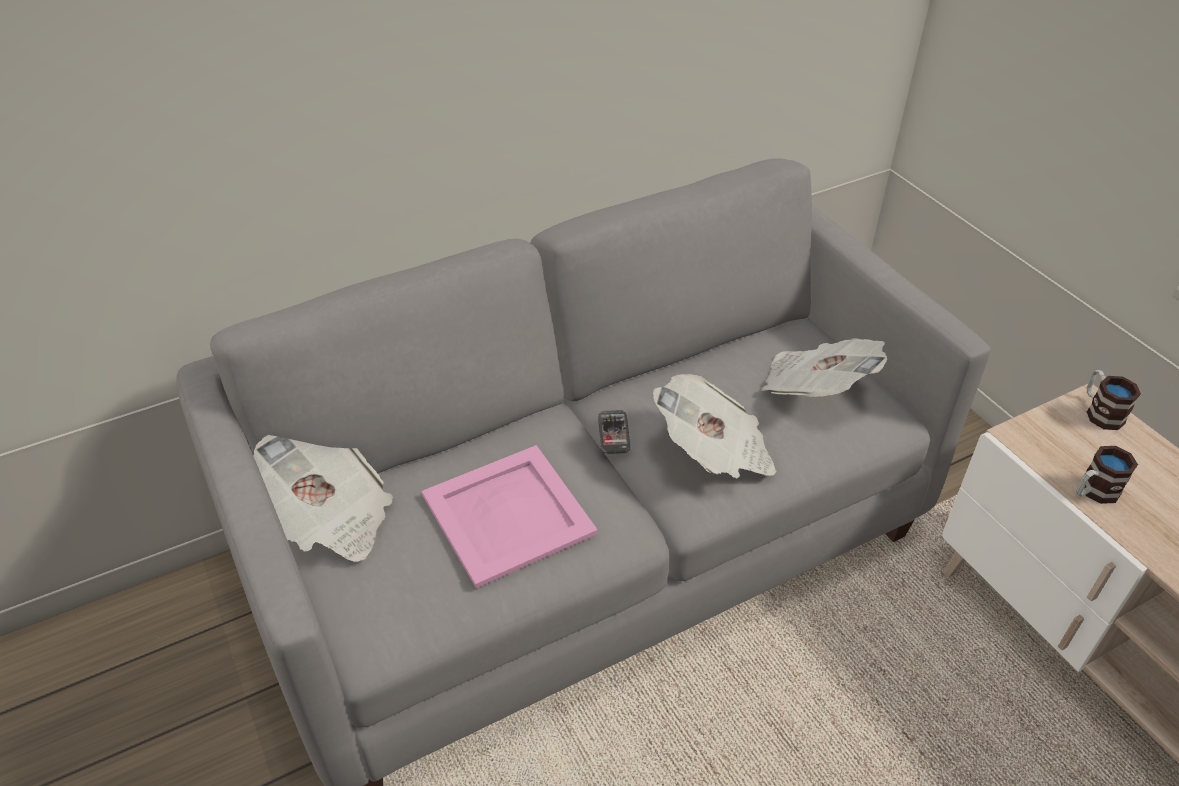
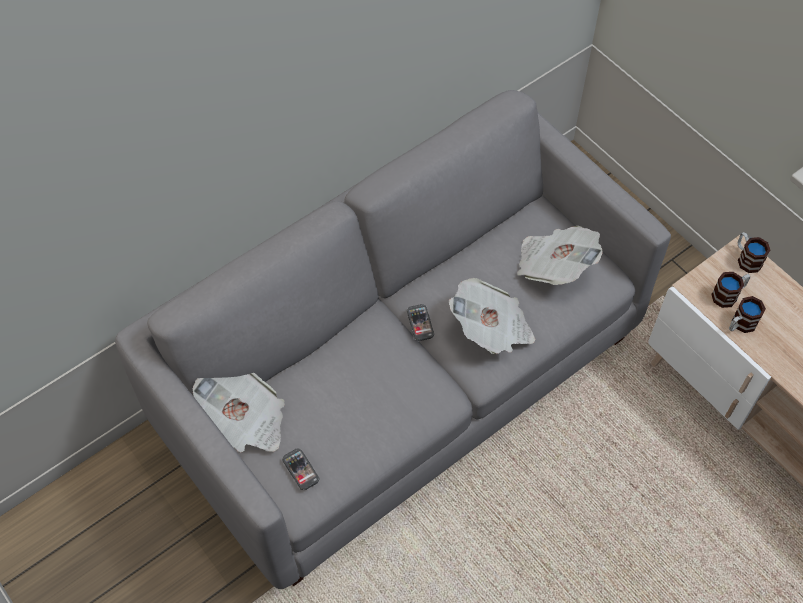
camera: 10 degrees left, 15 degrees up
(388, 593) = (300, 469): none -> phone
(507, 515) = (363, 401): pink tray -> none
(1074, 452) = (728, 295): none -> mug

